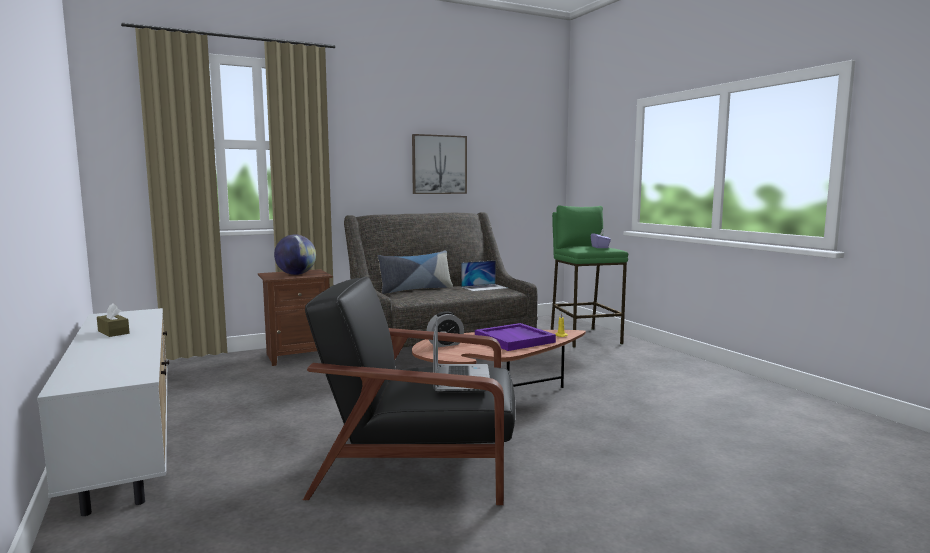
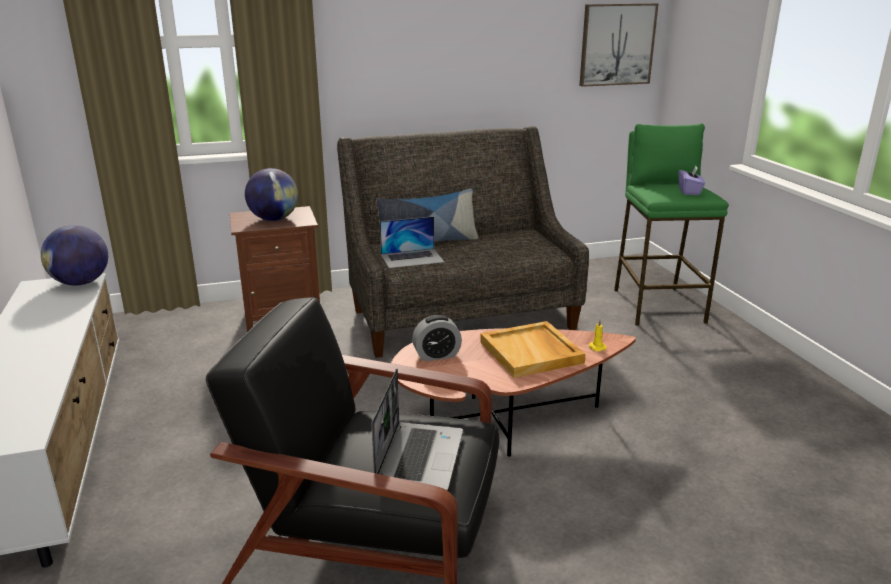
camera: 10 degrees right, 15 degrees up
(113, 332) = (33, 327): brown tissue box -> none
(143, 312) = (81, 283): none -> globe
(439, 164) = (474, 55): picture -> picture (617, 44)
(484, 287) = (520, 242): laptop -> laptop (412, 258)
(515, 340) = (532, 352): purple tray -> beige tray

